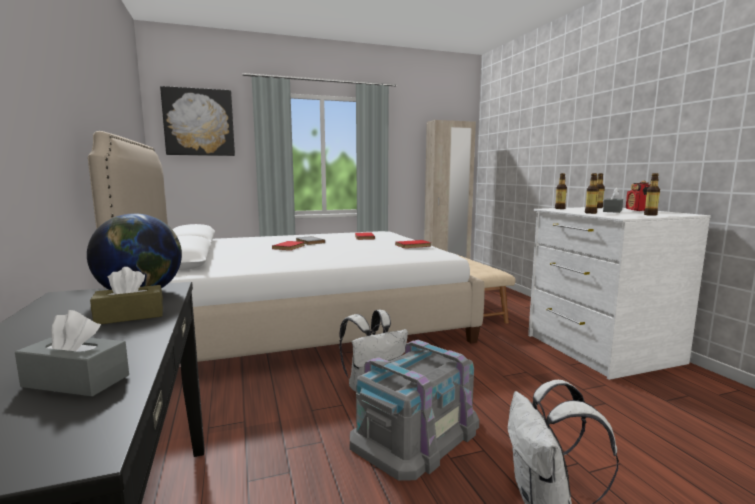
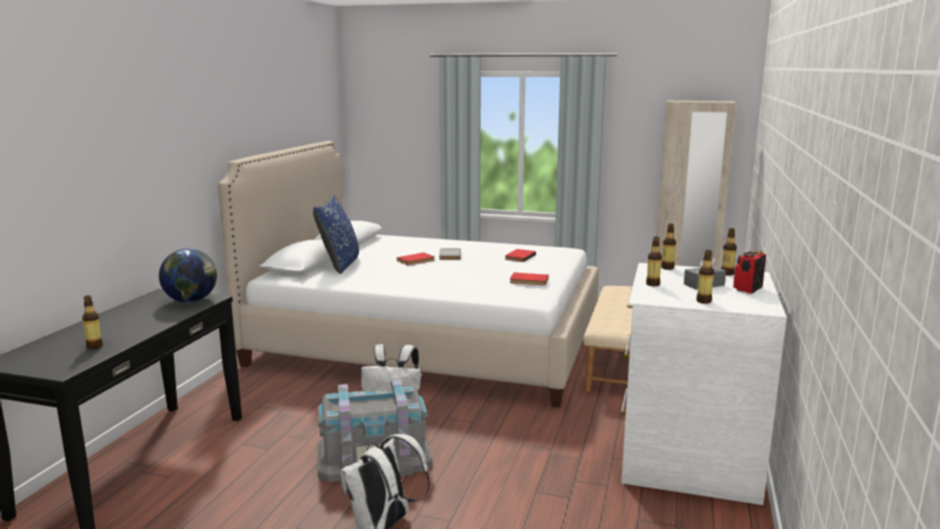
camera: 35 degrees right, 5 degrees up
(76, 381) = (94, 346): grey tissue box -> bottle
(130, 316) = (161, 316): brown tissue box -> none
(199, 122) = (390, 107): picture -> none
(220, 257) = (340, 264): none -> blue pillow

